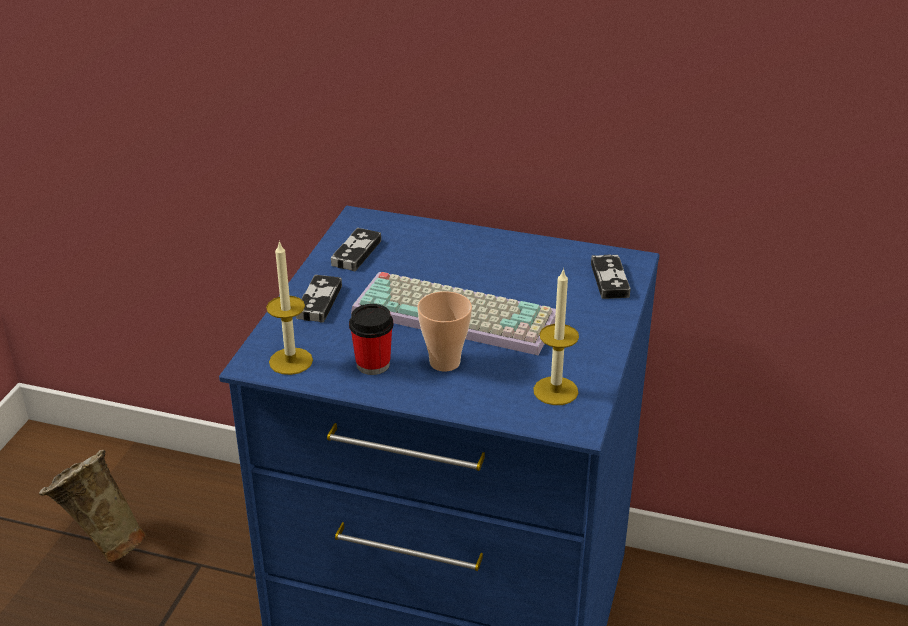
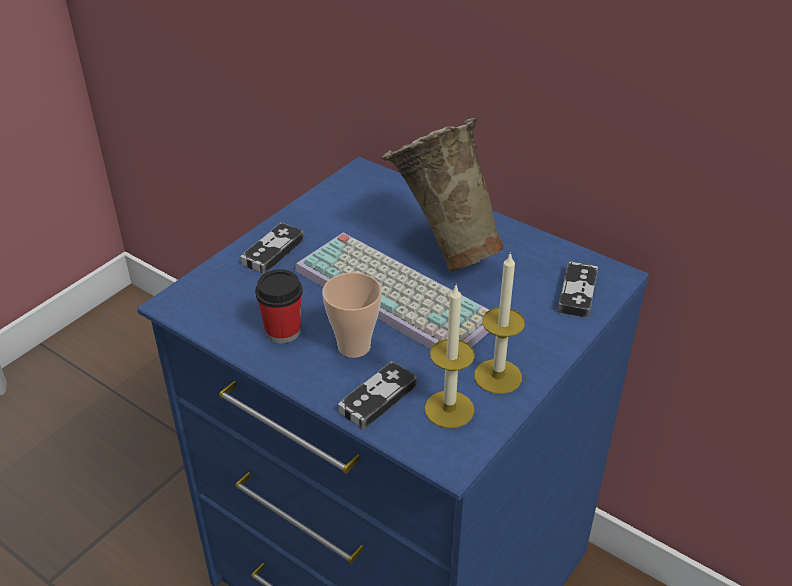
camera: 20 degrees right, 5 degrees up
(103, 544) = (137, 409): beige vase -> beige vase (443, 250)
(291, 361) = (209, 308): candle -> candle (498, 376)
(356, 253) = (338, 207): game controller -> game controller (378, 398)

